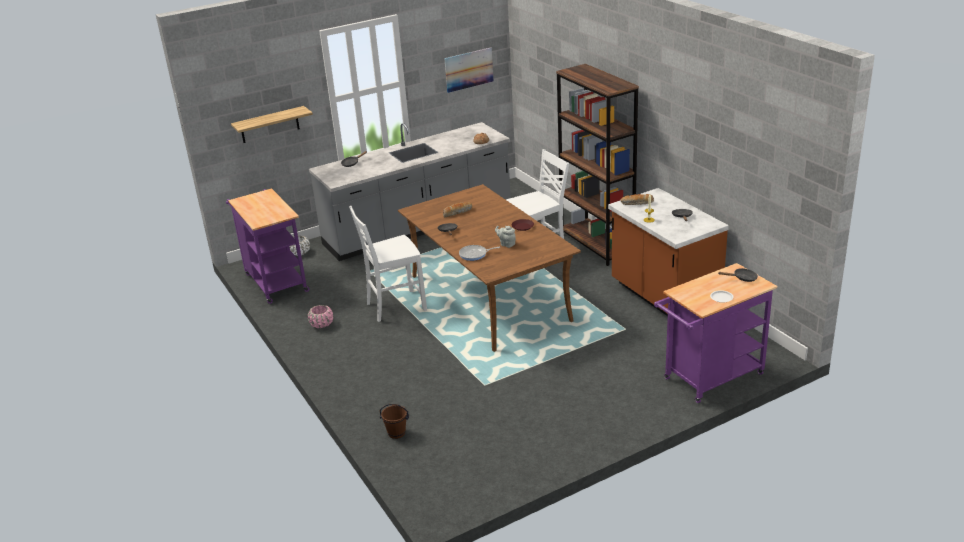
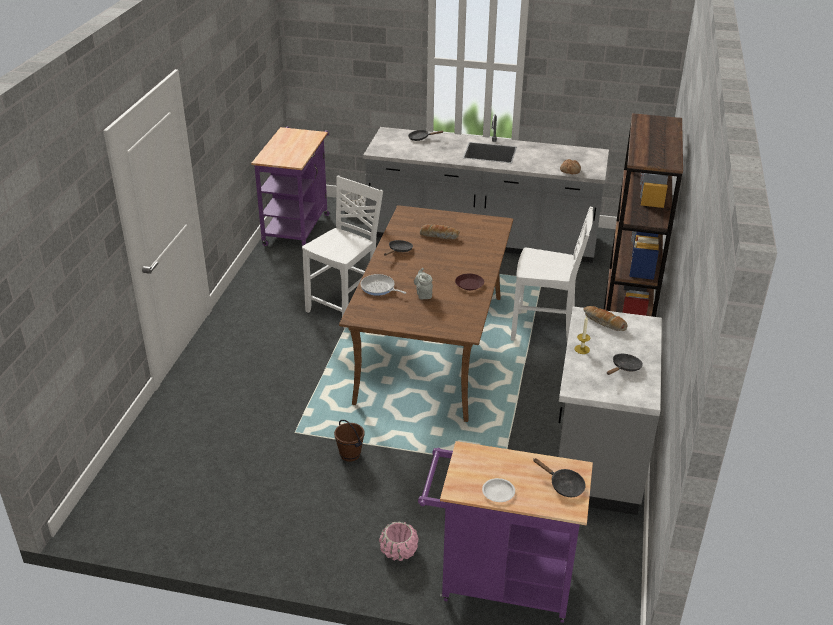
camera: 40 degrees right, 5 degrees up
(269, 125) = (354, 65): shelf -> none
(322, 324) = (270, 288): pink planter -> pink planter (399, 551)
(394, 306) = (345, 306): white chair -> white chair turned 105 degrees clockwise
(396, 433) = (167, 427): brown bucket -> brown bucket (349, 455)
(469, 69) = (615, 80): picture -> none
(663, 298) = (597, 457): brown counter -> grey counter

